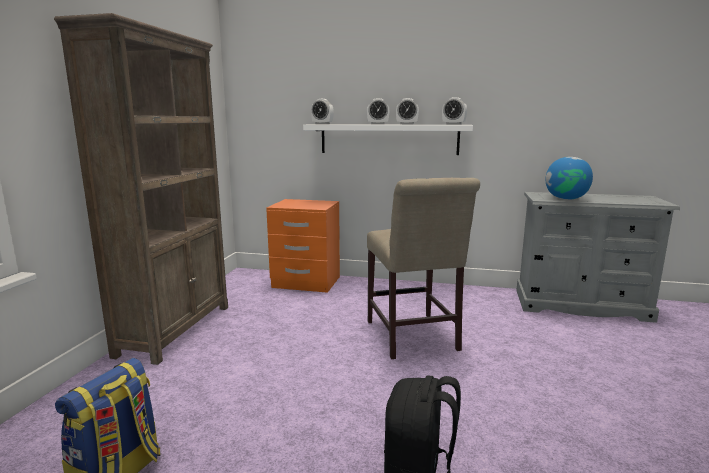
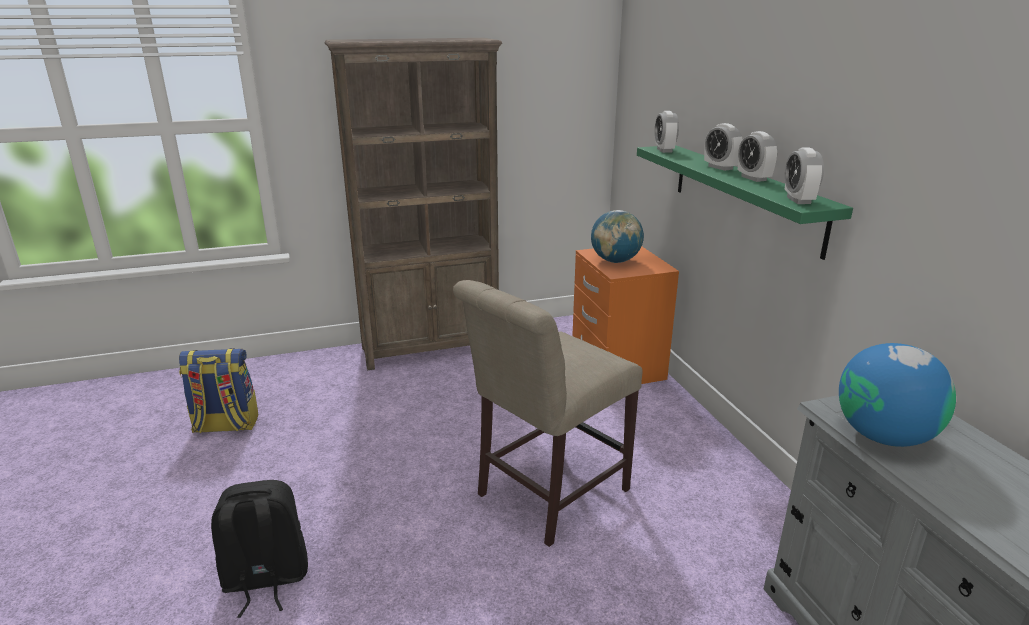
camera: 60 degrees right, 10 degrees up
(302, 205) = (615, 261): none -> globe
(388, 139) = (744, 195): white shelf -> green shelf

